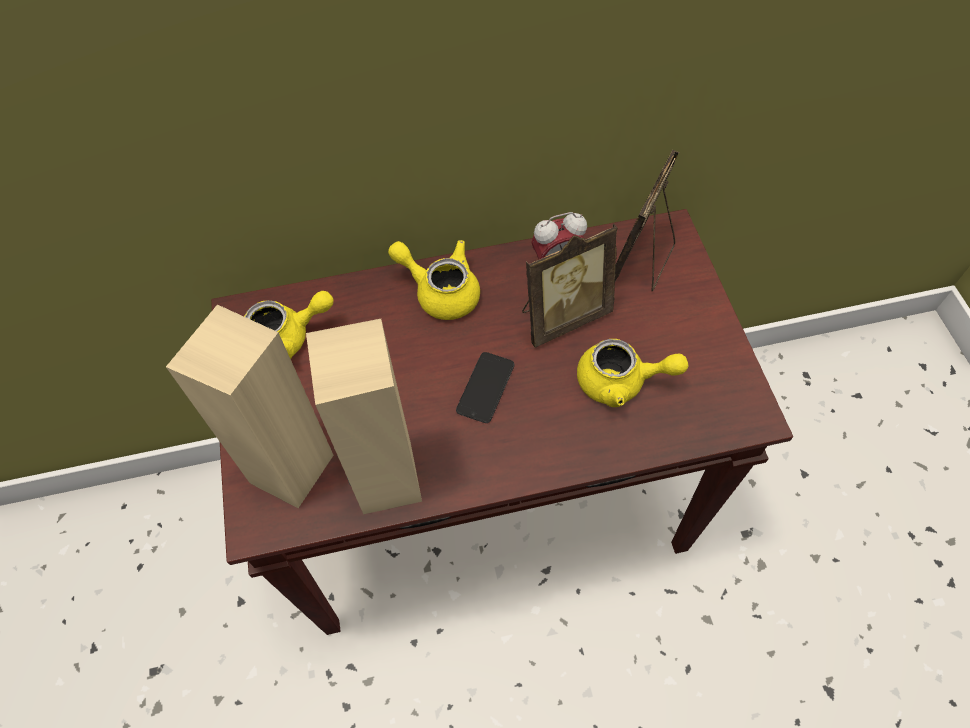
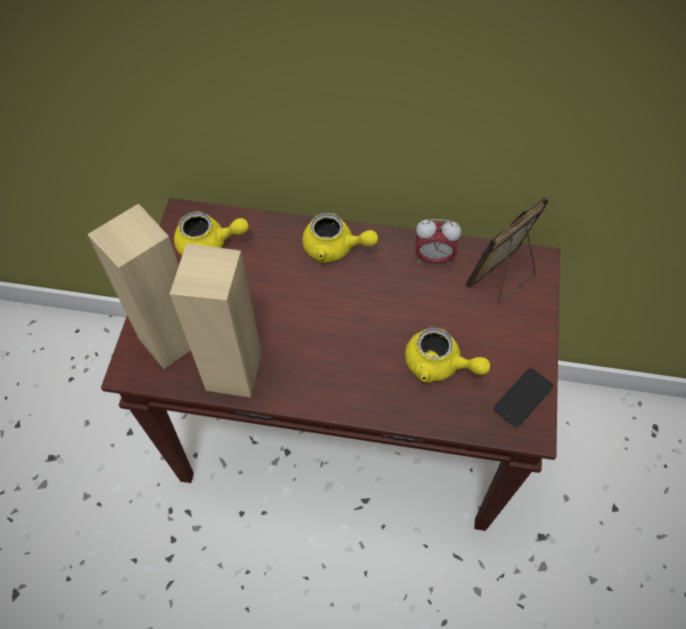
camera: 20 degrees right, 0 degrees up
(440, 291) = (335, 248): yellow teapot -> yellow teapot turned 150 degrees clockwise
(485, 388) = (334, 332): phone -> phone (523, 398)
(562, 316) = (418, 299): picture frame -> none

